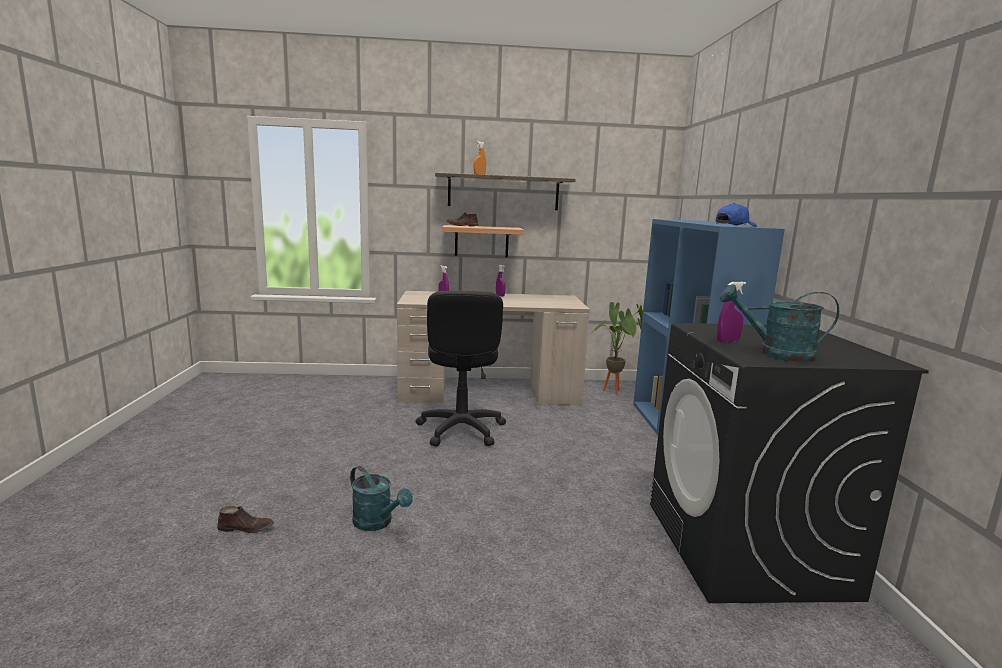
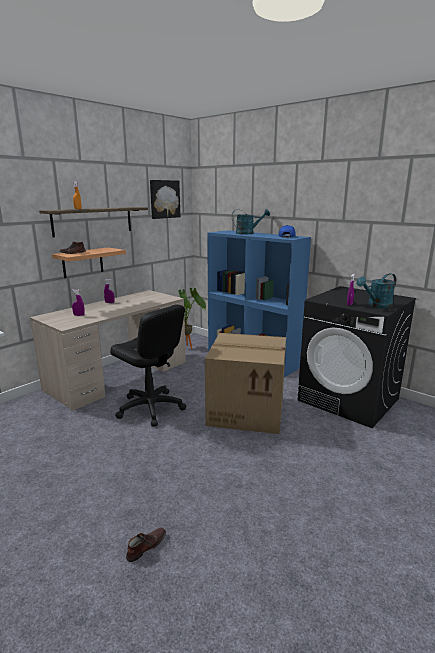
camera: 45 degrees left, 5 degrees up
(377, 523) = (212, 486): turquoise watering can -> turquoise watering can (248, 233)
(558, 481) = (247, 410): none -> cardboard box
(622, 172) = (164, 199): none -> picture

